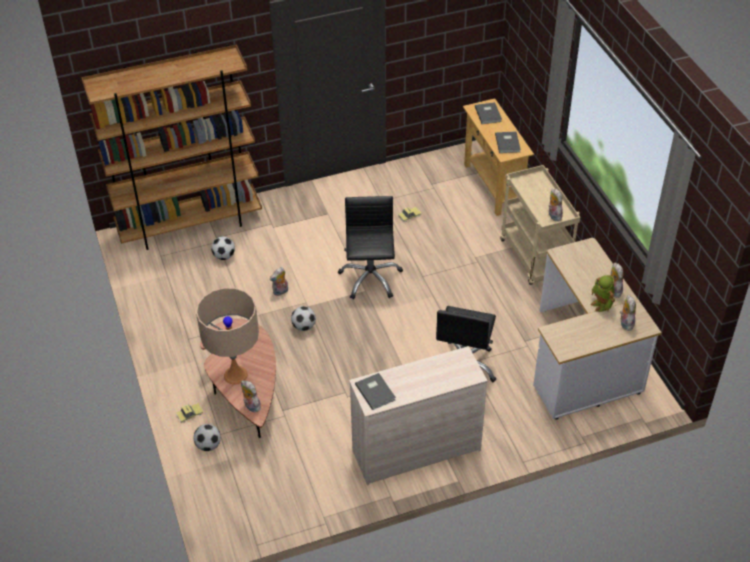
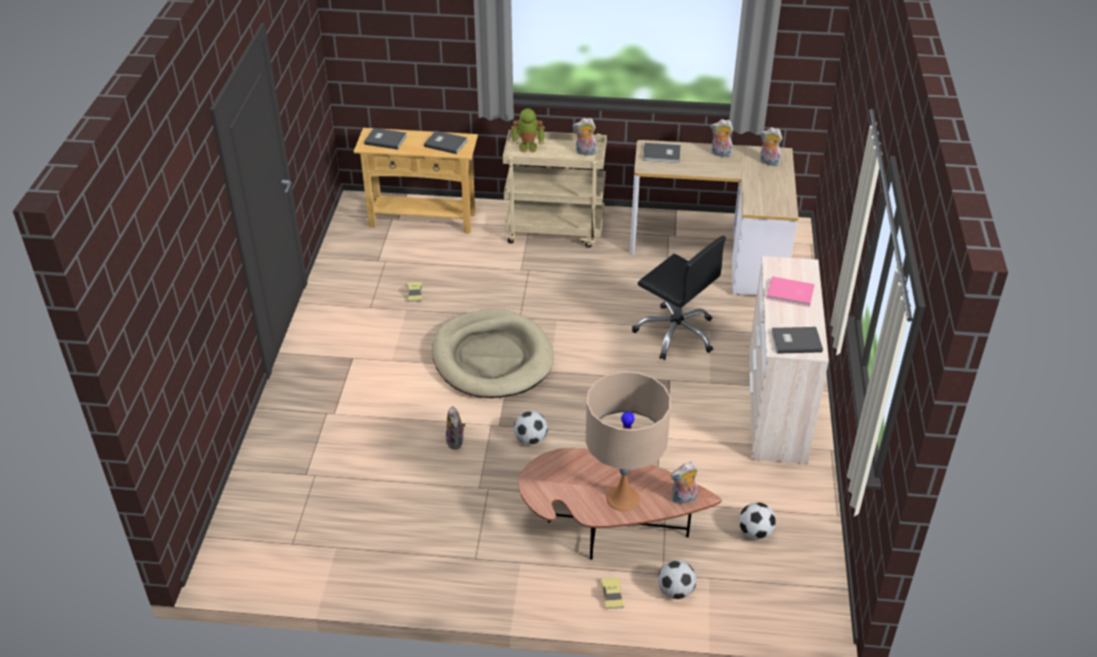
camera: 65 degrees left, 5 degrees down
(190, 225) = (257, 493): brown bookcase -> none
(224, 256) = (348, 476): football -> football (755, 532)
(370, 278) = (492, 358): black office chair -> beige dog bed
(431, 375) = (790, 294): none -> pink book
(583, 257) = (662, 155): none -> grey book
(602, 305) = (735, 167): toy robot -> toy robot (528, 146)

